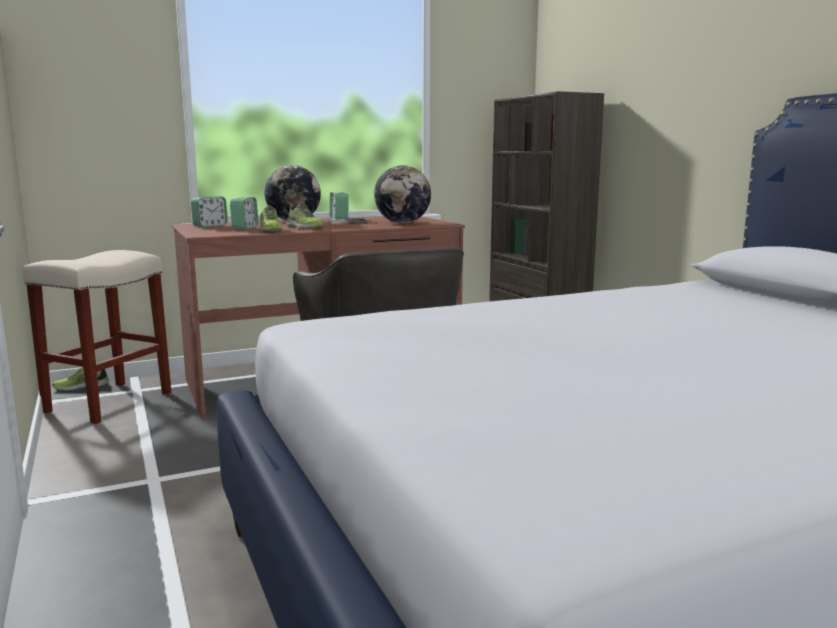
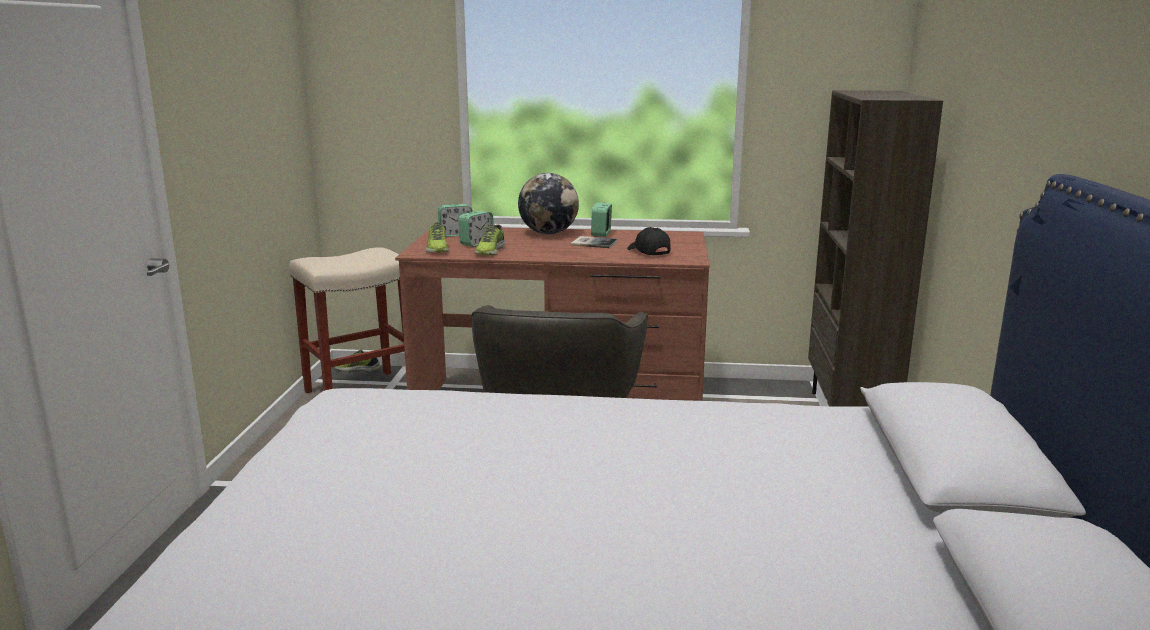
camera: 30 degrees right, 5 degrees up
(304, 227) = (530, 249): shoe -> shoe (437, 249)
(402, 223) = (648, 252): globe -> black cap

